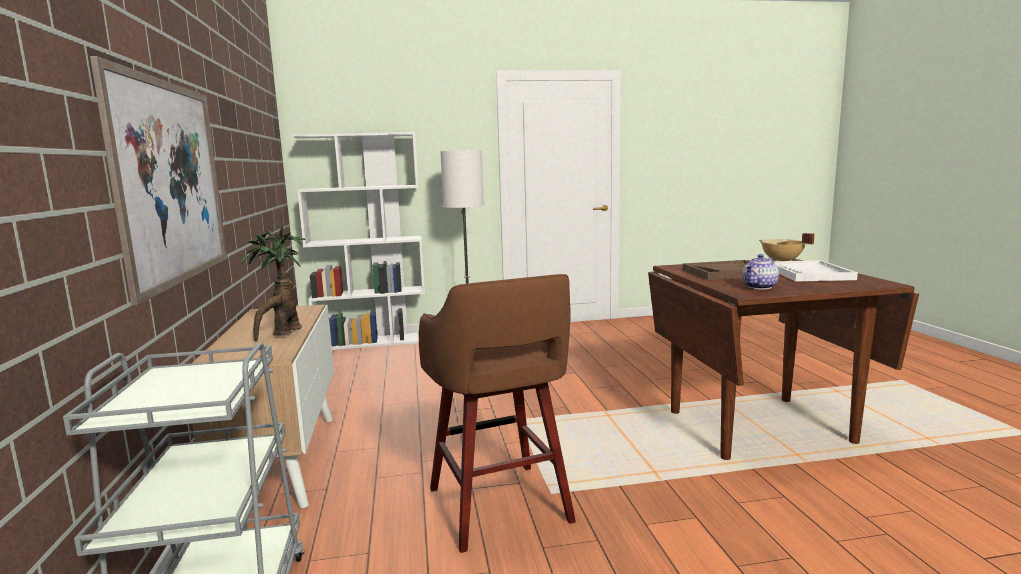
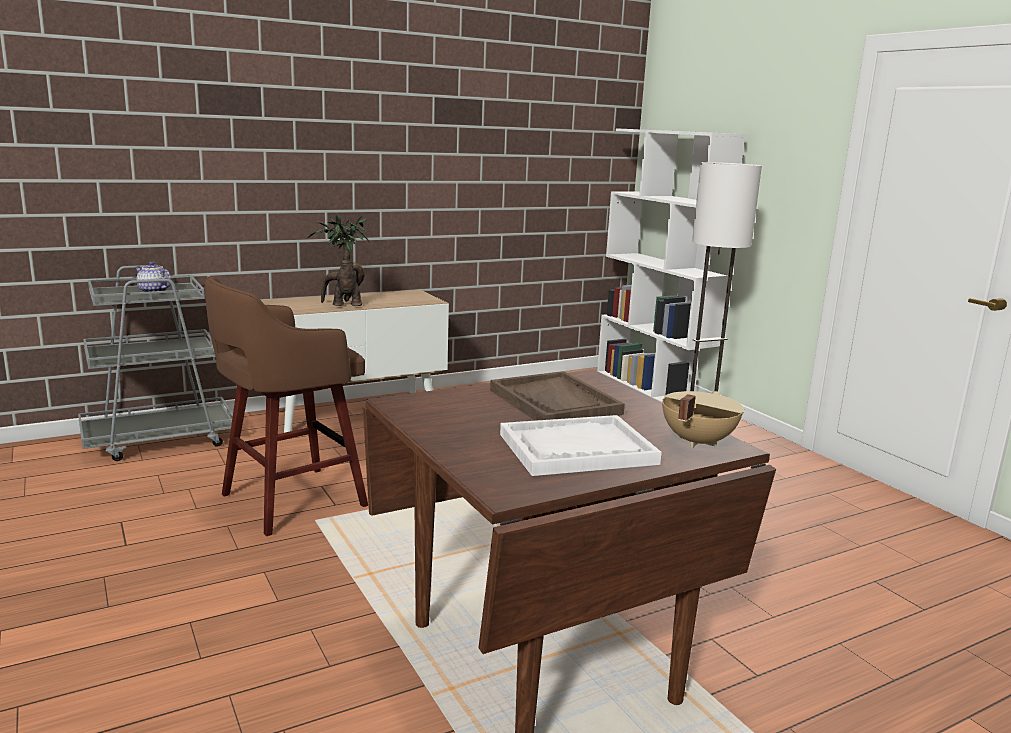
camera: 70 degrees right, 5 degrees up
(172, 182) = (295, 170): picture -> none
(760, 287) = (444, 412): teapot -> teapot (153, 291)

